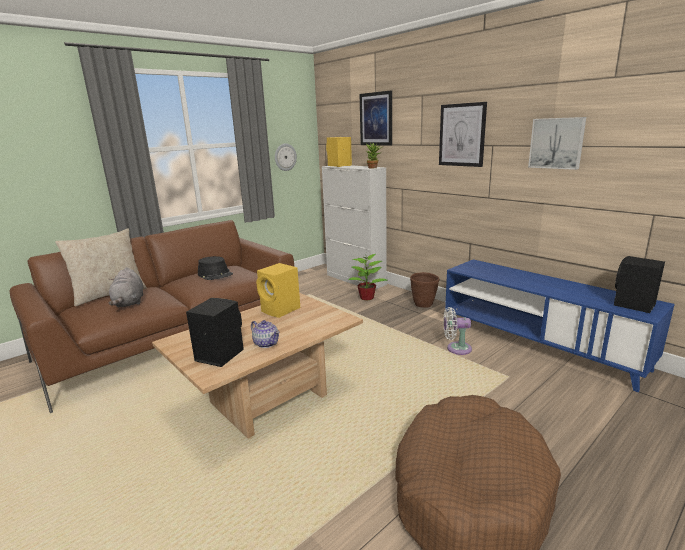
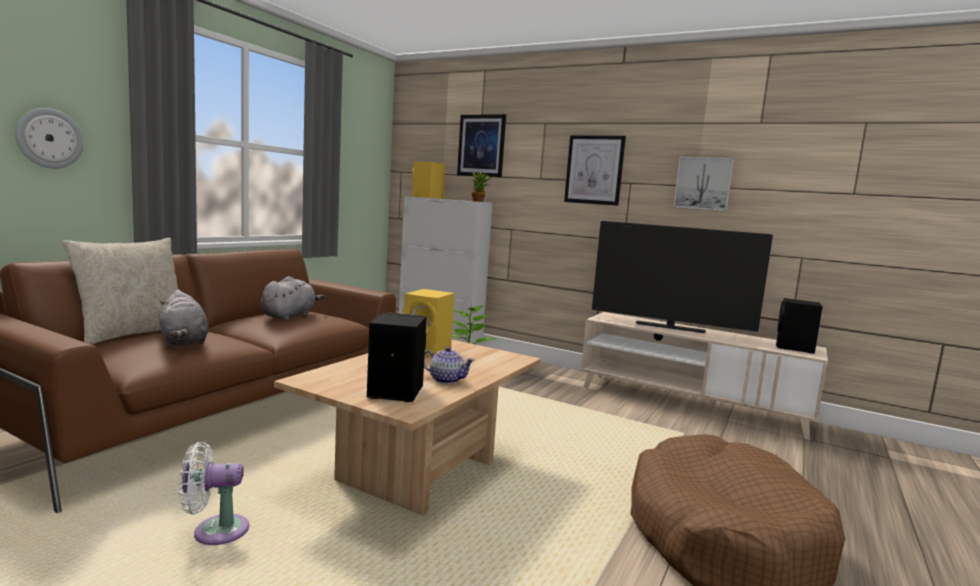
camera: 20 degrees left, 10 degrees down
(215, 274) = (289, 316): black hat -> grey plush toy
(285, 157) = (354, 180): wall clock -> wall clock (49, 138)
(424, 305) = (542, 370): brown planter -> none
(456, 348) = (609, 410): white fan -> white fan (215, 531)
(520, 278) = (670, 327): none -> television
(538, 344) = (690, 404): blue tv stand -> beige tv stand

